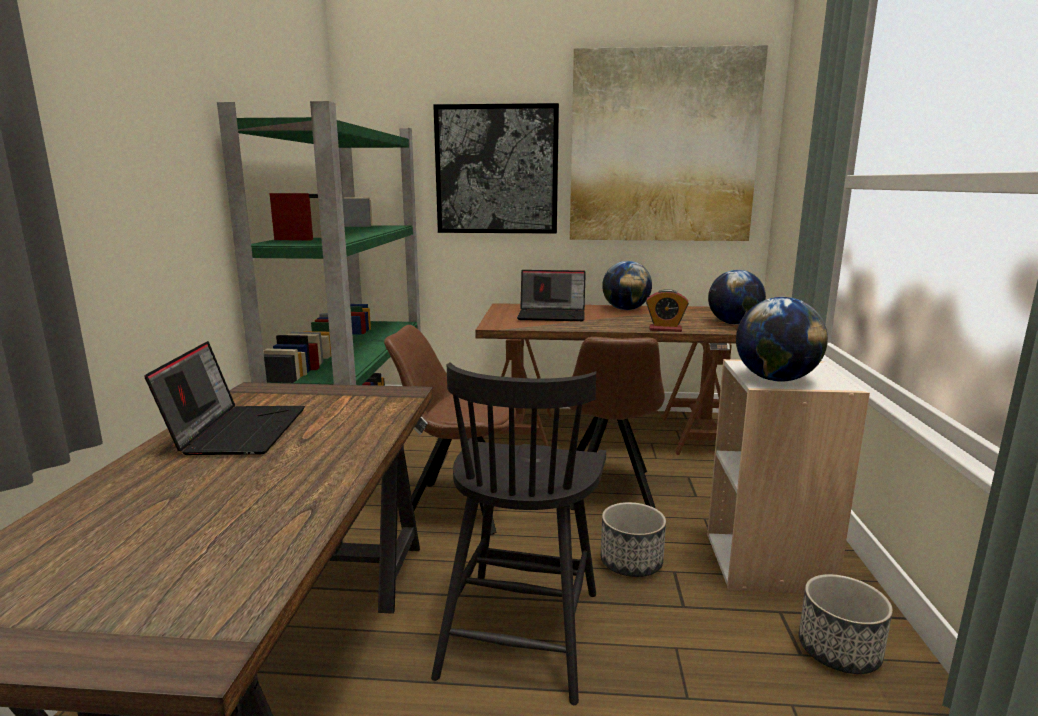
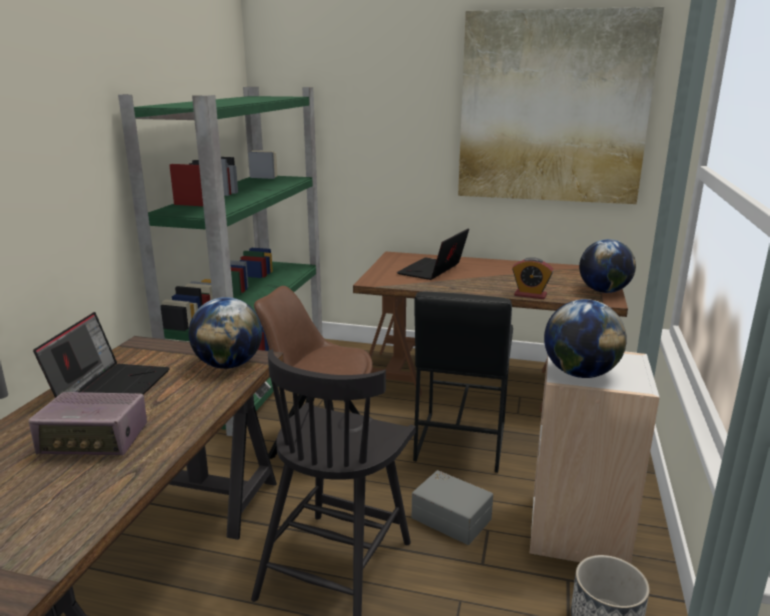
camera: 10 degrees right, 5 degrees up
(240, 482) = (95, 440): none -> radio
(496, 170) = (391, 127): picture -> none
(552, 315) = (433, 271): laptop -> laptop turned 105 degrees clockwise
(608, 490) = (460, 442): brown chair -> black stool
(625, 309) = (507, 266): globe -> globe (228, 364)
(631, 563) = (452, 517): planter -> grey storage box

